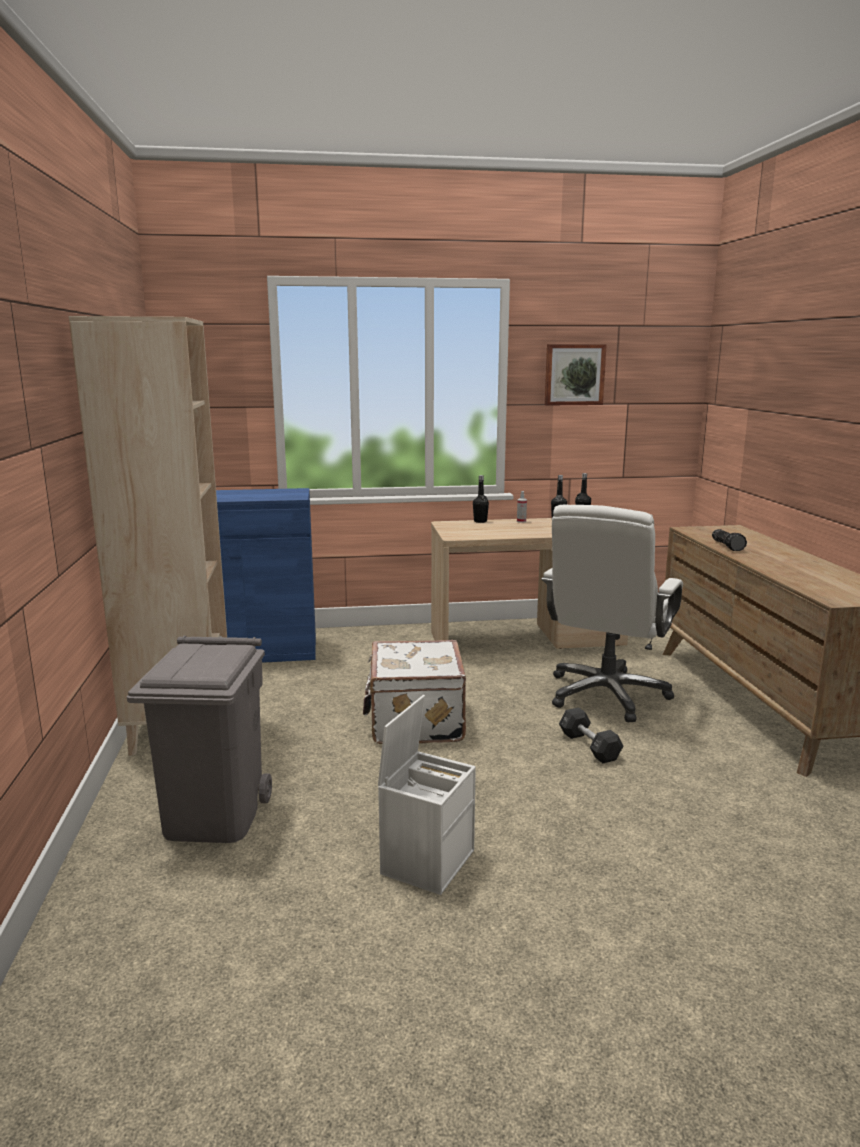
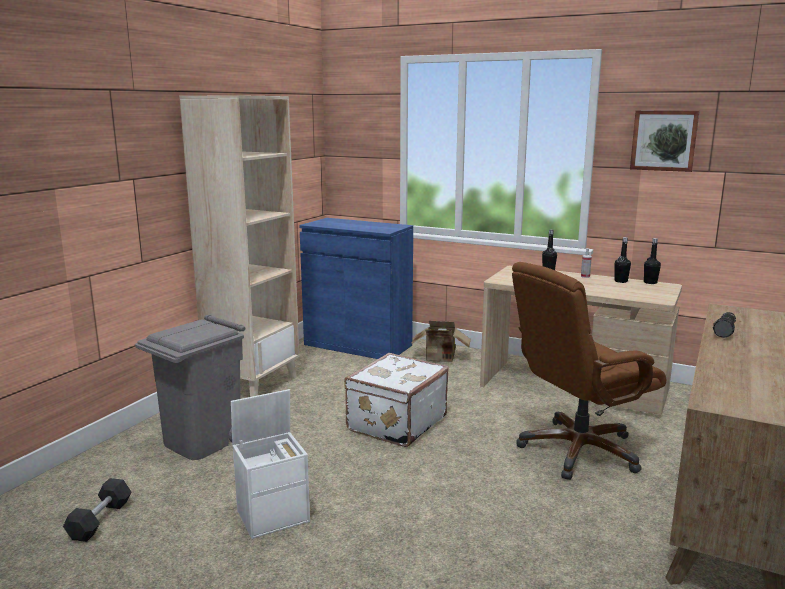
camera: 35 degrees right, 0 degrees up
(367, 644) = (441, 359): none -> cardboard box
(589, 746) = (500, 485): black dumbbell -> black dumbbell (100, 520)
(606, 695) = (578, 451): white office chair -> brown office chair

